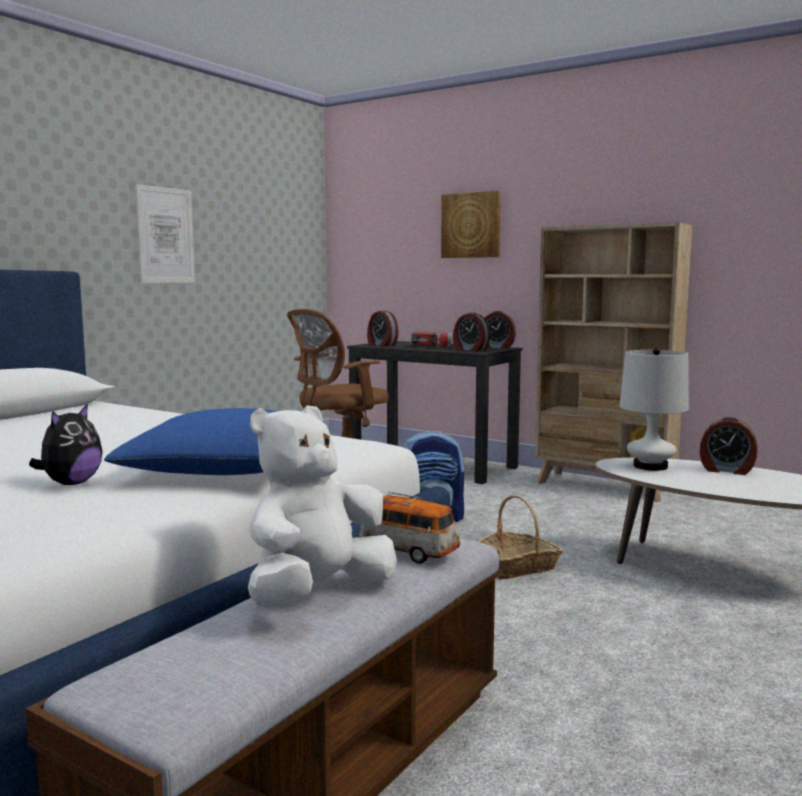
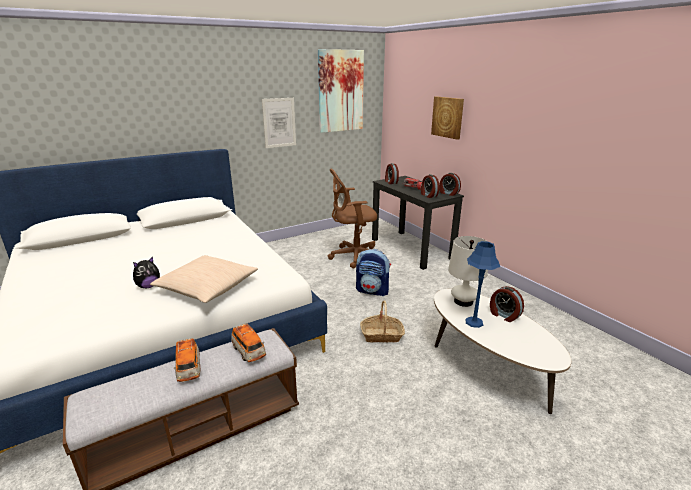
camera: 25 degrees right, 15 degrees up
(223, 469) = (207, 287): blue pillow -> beige pillow
(264, 192) = (340, 91): none -> picture
(317, 594) = (189, 369): white plush toy -> toy car
(604, 486) = (489, 285): beige bookcase -> none
(700, 481) = (474, 322): none -> blue table lamp

